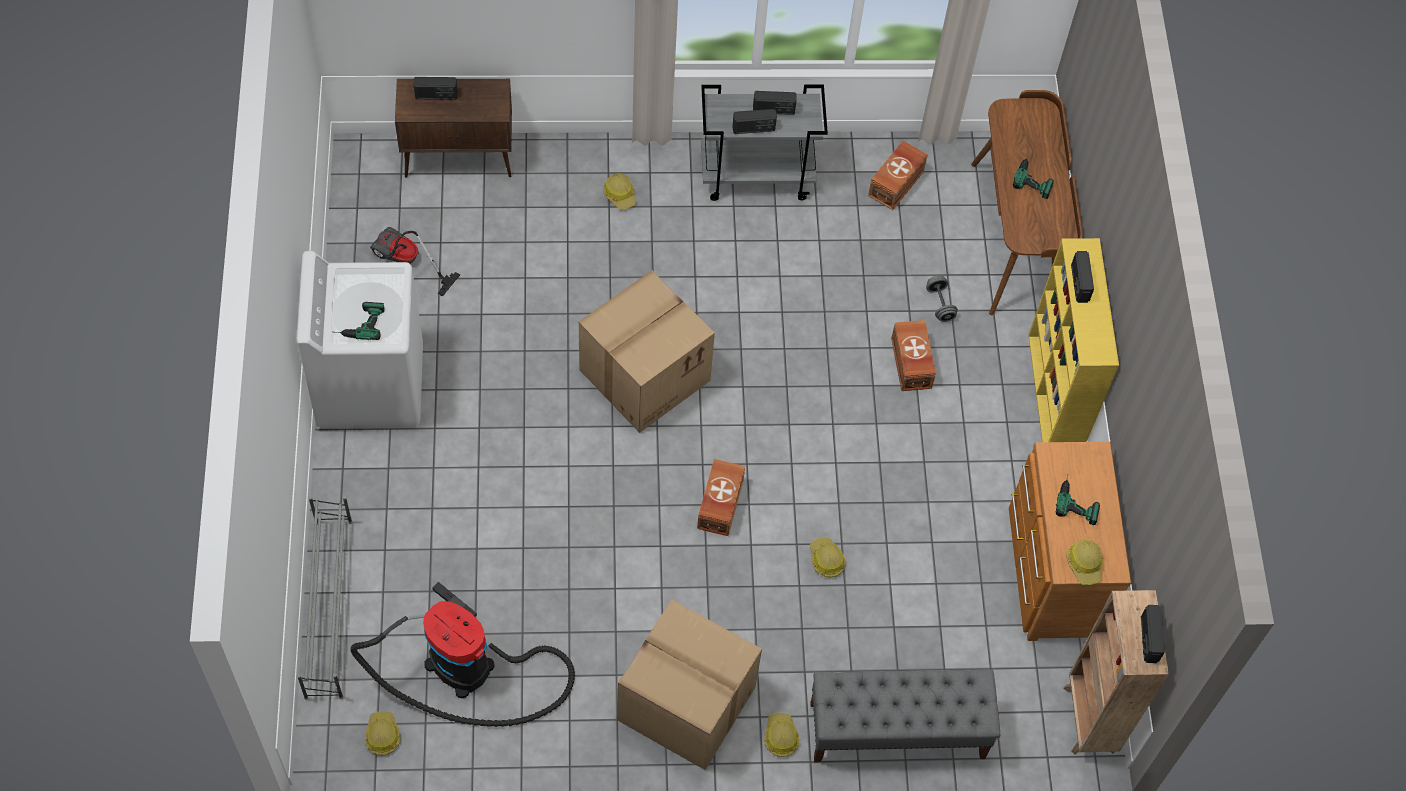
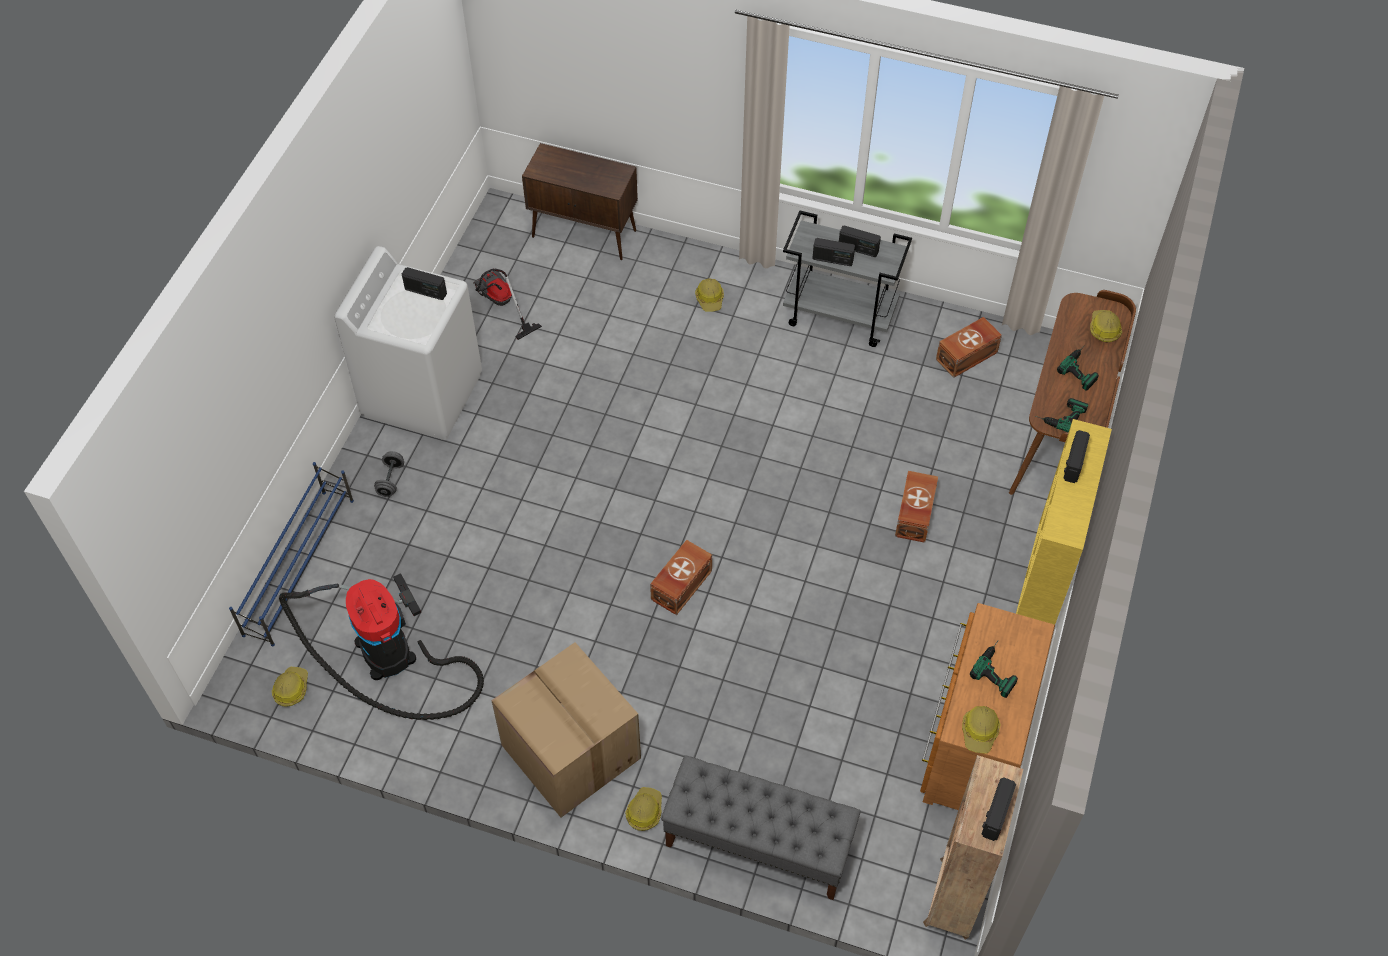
camera: 25 degrees right, 5 degrees down
(329, 607) = (300, 566): grey shoe rack -> blue shoe rack
(358, 323) = (398, 318): power drill -> power drill (1060, 415)
(436, 95) = (566, 164): radio -> radio (425, 291)
(645, 373) = (664, 452): cardboard box -> none
(826, 560) = (758, 665): hard hat -> hard hat (1103, 329)
(940, 304) = (964, 471): grey dumbbell -> grey dumbbell (391, 480)

